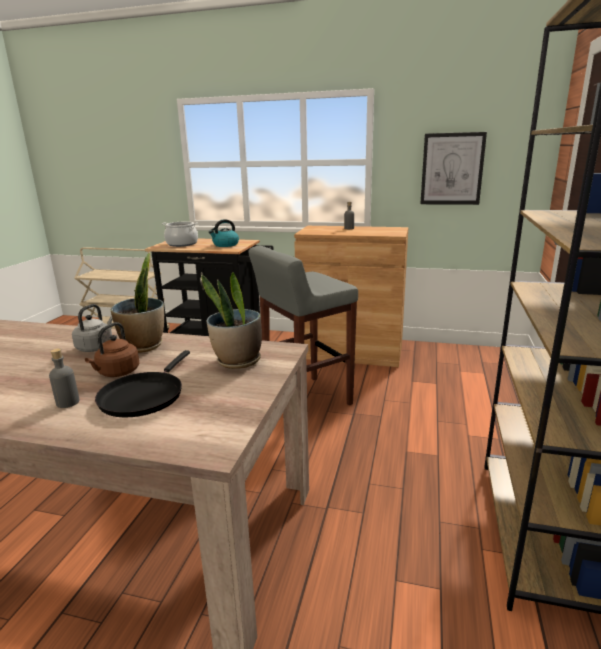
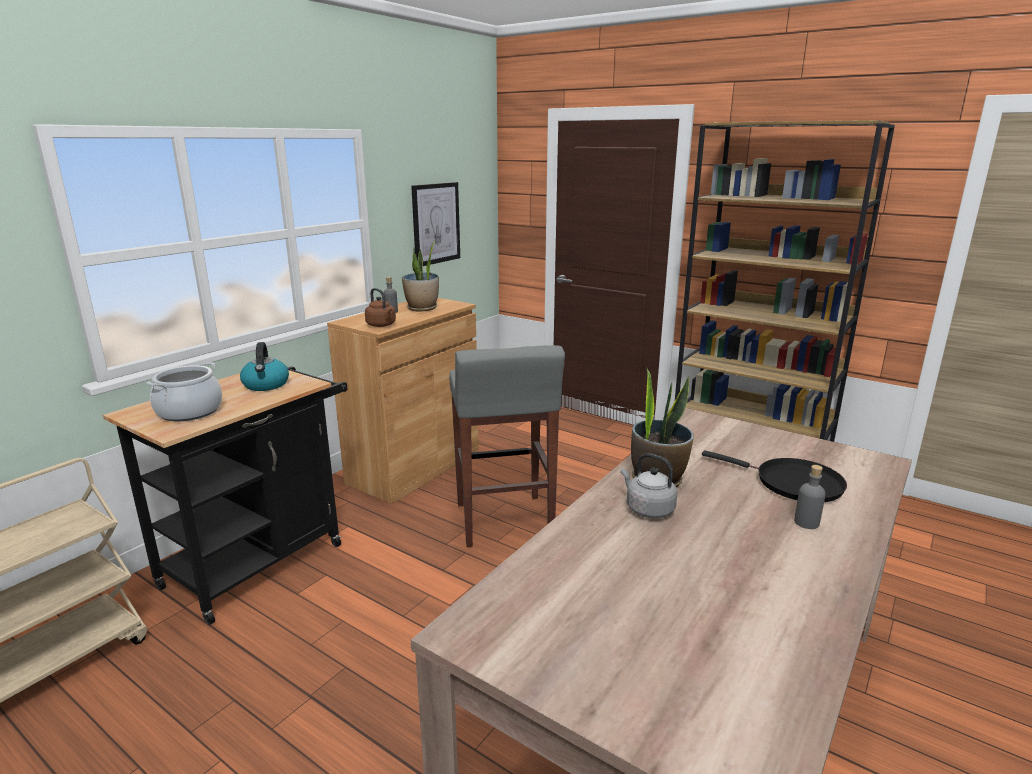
camera: 70 degrees left, 0 degrees up
(117, 373) = (734, 496): brown kettle -> brown kettle (382, 325)
(237, 361) = (720, 438): potted plant -> potted plant (422, 308)

